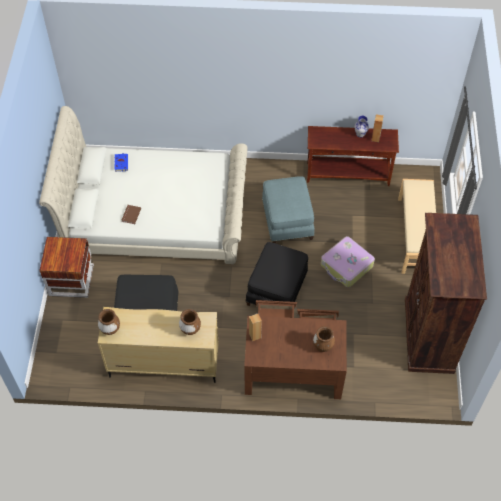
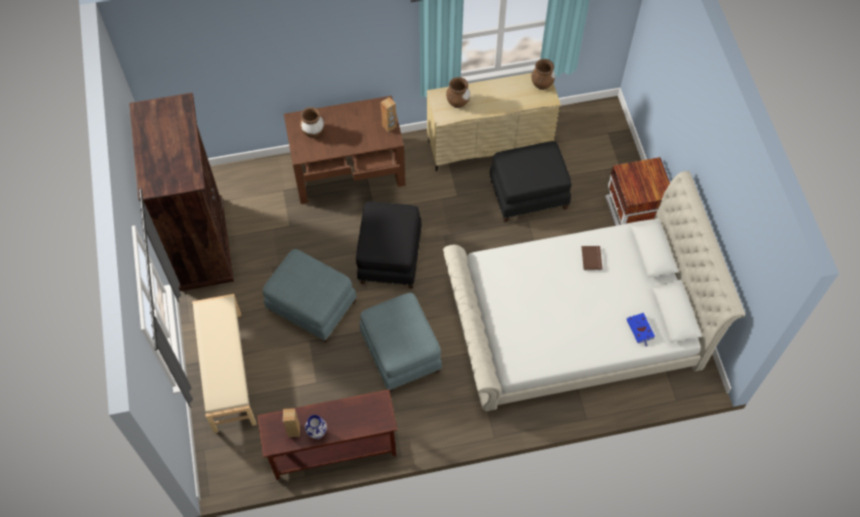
camera: 165 degrees right, 5 degrees up
(346, 266) = (311, 307): suitcase -> blue ottoman

